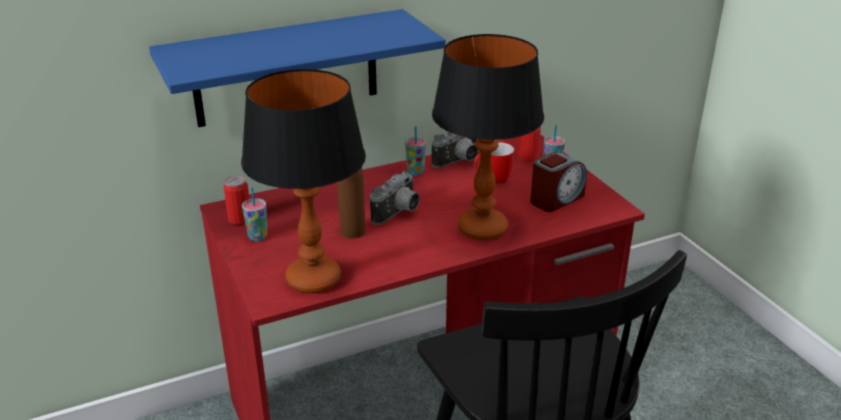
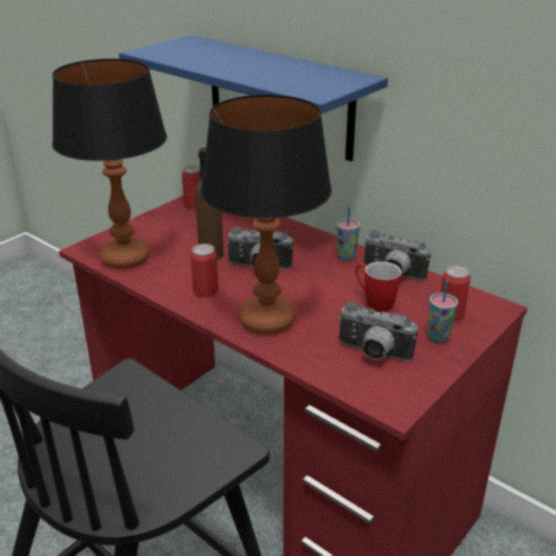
camera: 65 degrees right, 0 degrees up
(257, 237) = (173, 219): cup -> none
(415, 247) = (205, 291): none -> can
(556, 199) = (372, 354): alarm clock -> camera

